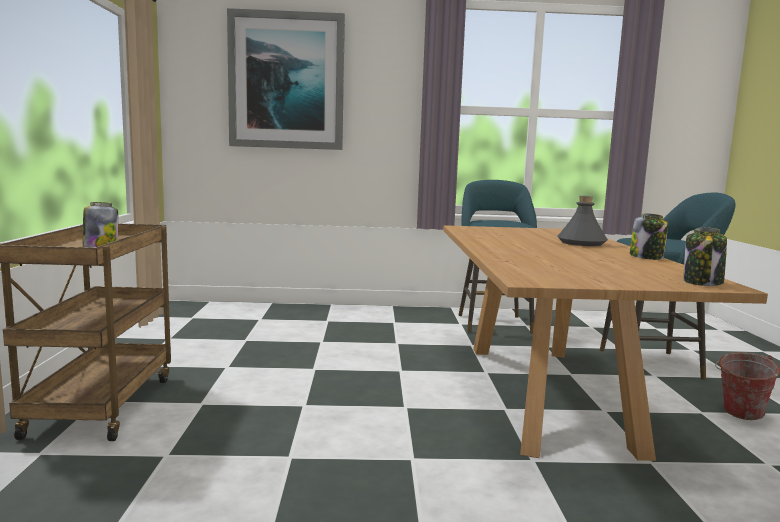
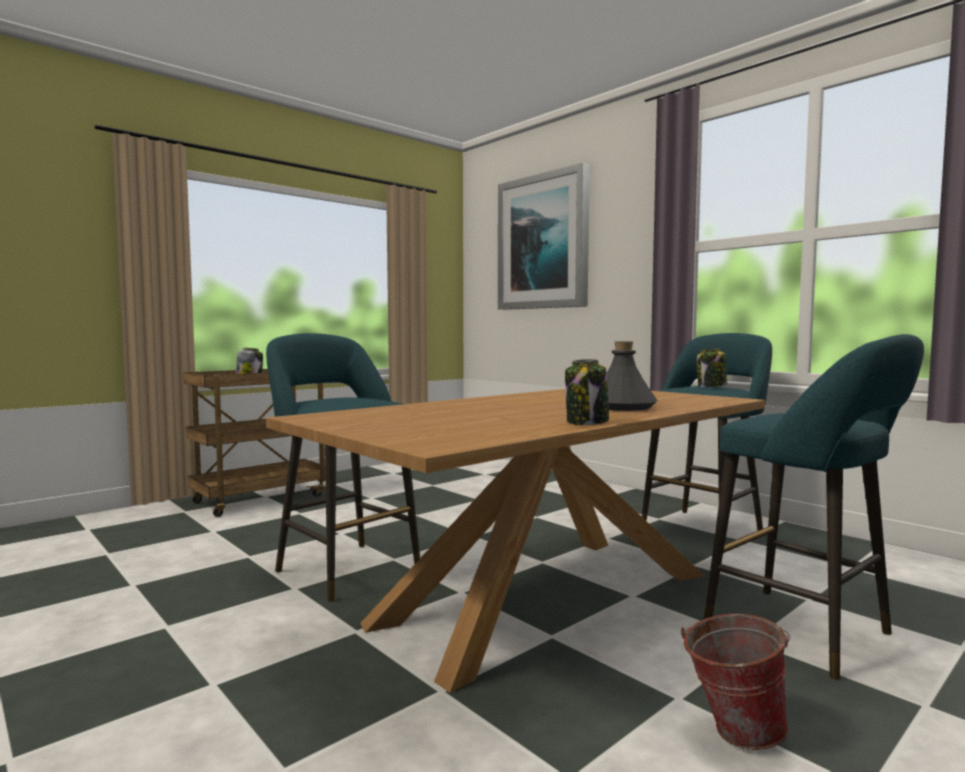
camera: 50 degrees right, 5 degrees down
(394, 428) = (343, 568): none -> turquoise stool
(702, 282) = (437, 441): jar -> jar (711, 387)

